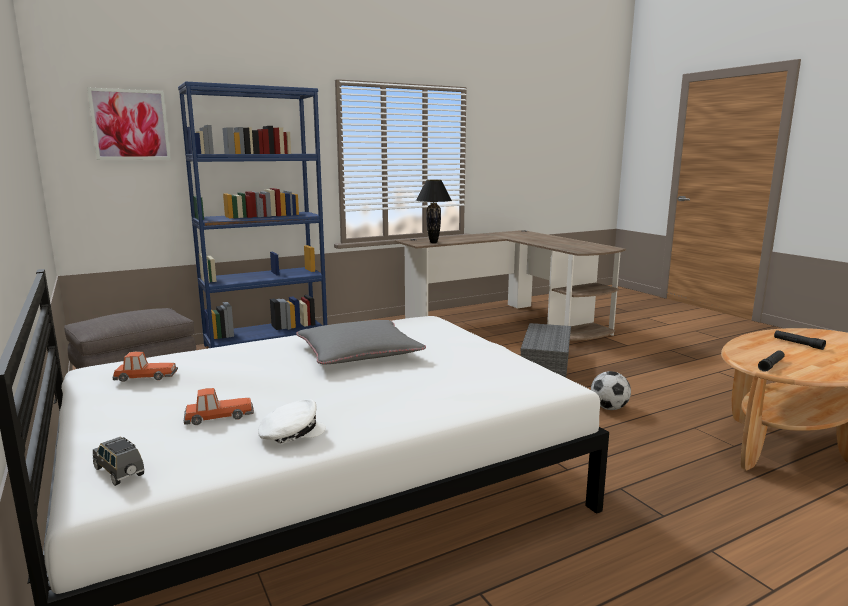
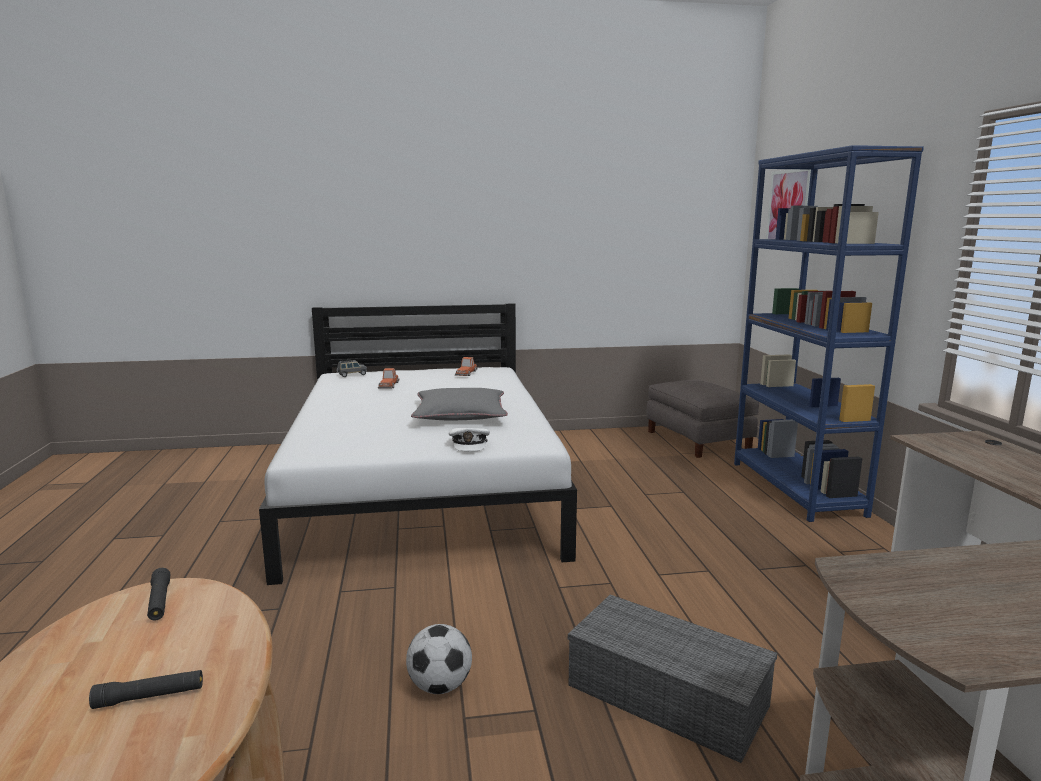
camera: 110 degrees right, 0 degrees up
(290, 433) = (344, 394): white cap -> white cap (469, 444)
(434, 242) = (954, 451): black table lamp -> none

